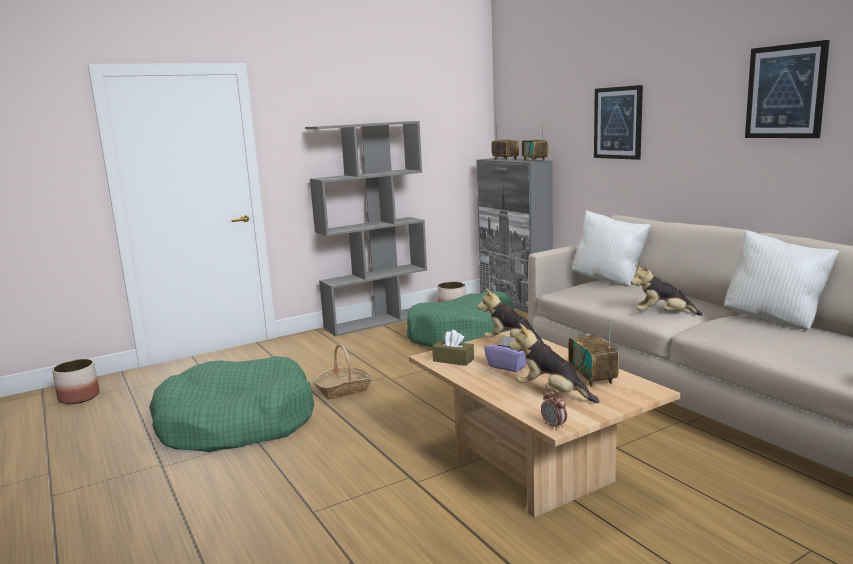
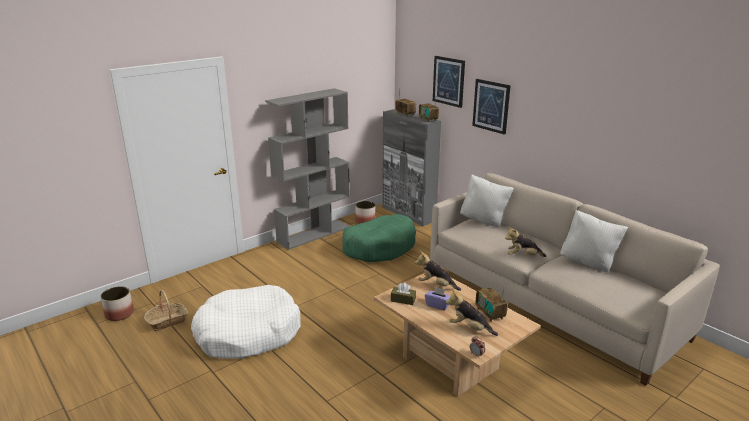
camera: 10 degrees left, 10 degrees up
(236, 423) = (248, 333): green dog bed -> white dog bed
(344, 390) = (312, 301): basket -> basket (167, 321)
(785, 91) = (603, 114): picture -> picture (448, 81)

